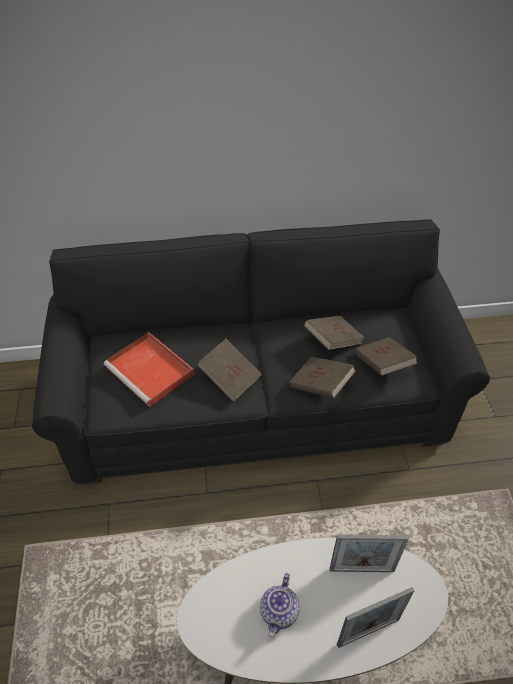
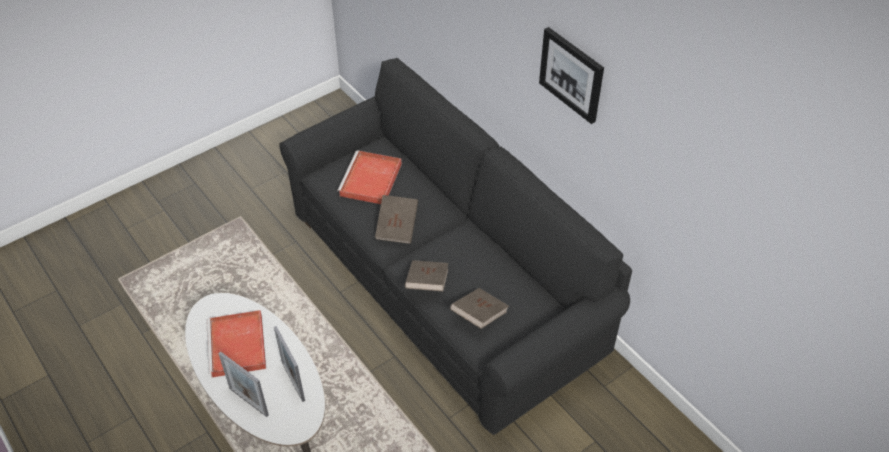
camera: 60 degrees right, 0 degrees up
(279, 611) = (238, 346): teapot -> red tray
(326, 88) = (572, 74): none -> picture
(332, 340) = (481, 272): brown book -> none

